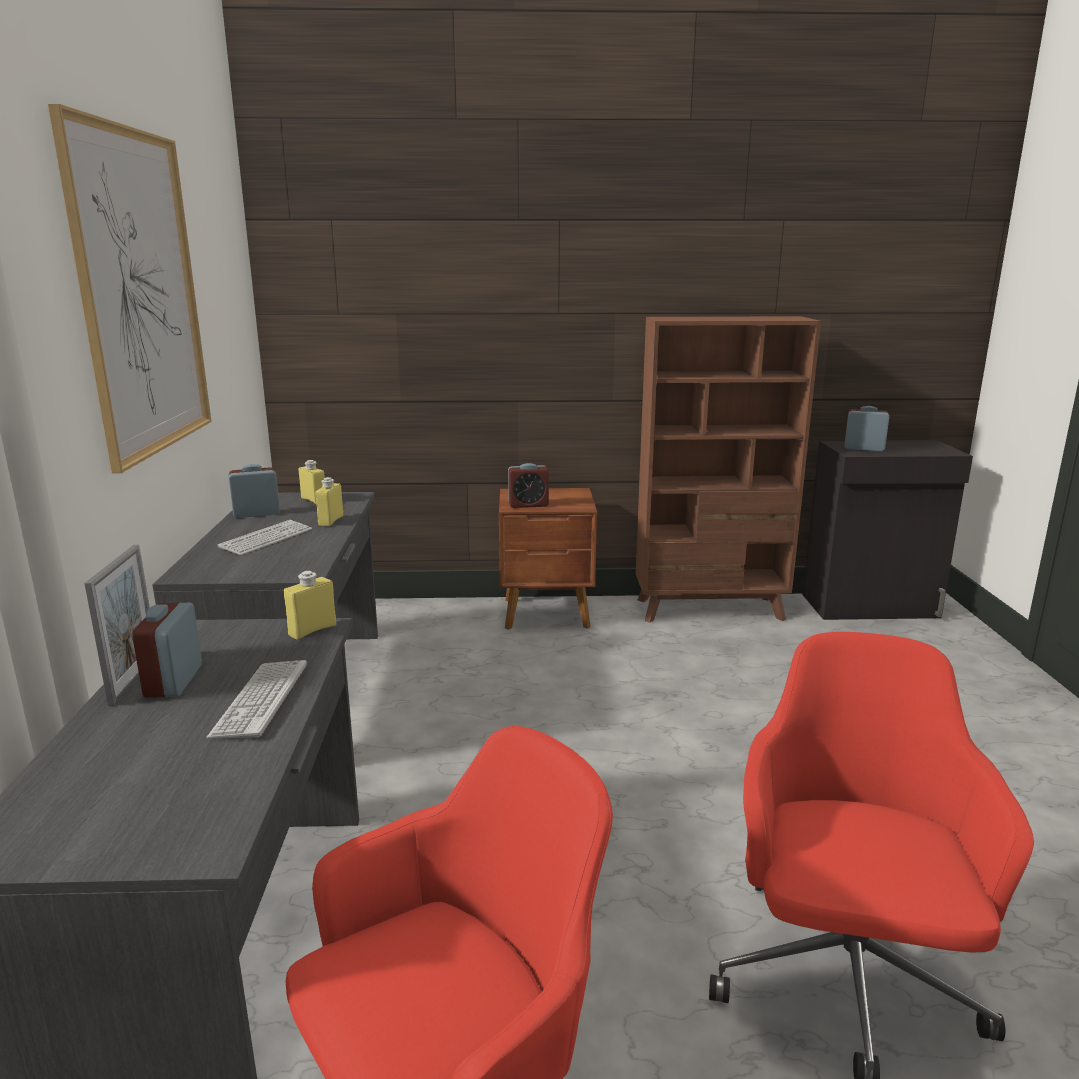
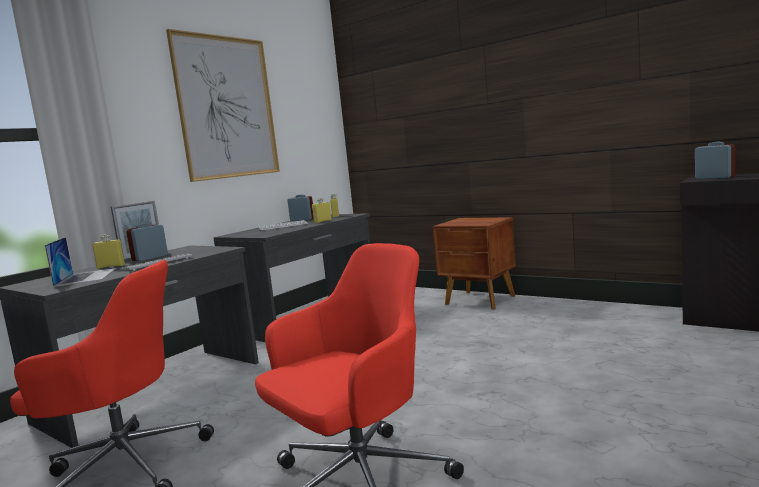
camera: 40 degrees right, 10 degrees down
(167, 781) = (86, 277): none -> laptop
(312, 630) = (222, 249): yellow bottle -> yellow bottle (111, 266)
(528, 505) = (455, 223): alarm clock -> none
(710, 609) = (595, 309): brown bookcase -> none

